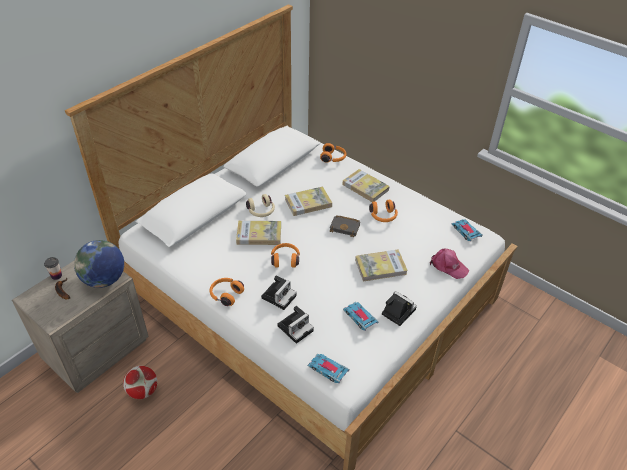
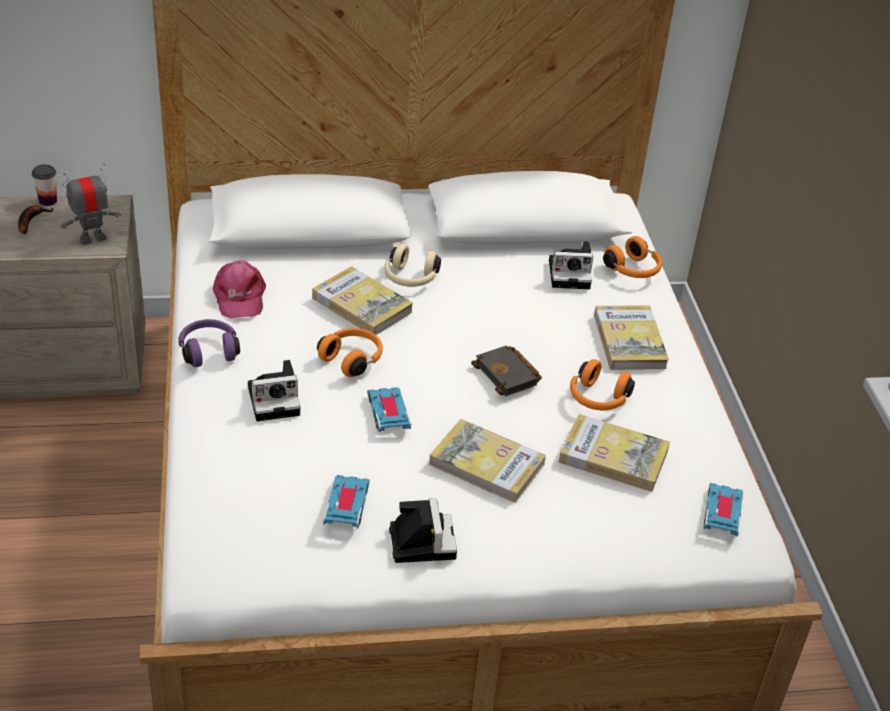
camera: 40 degrees right, 5 degrees down
(104, 279) = (93, 238): globe -> toy robot
(143, 391) = (57, 453): football -> none
(226, 295) = (208, 351): orange headphones -> purple headphones
(296, 327) = (240, 454): camera -> camera (571, 274)
(308, 203) = (498, 308): book -> book (613, 456)
(328, 369) = (204, 537): toy car -> toy car (388, 413)
(448, 266) = (607, 540): pink cap -> pink cap (239, 297)

